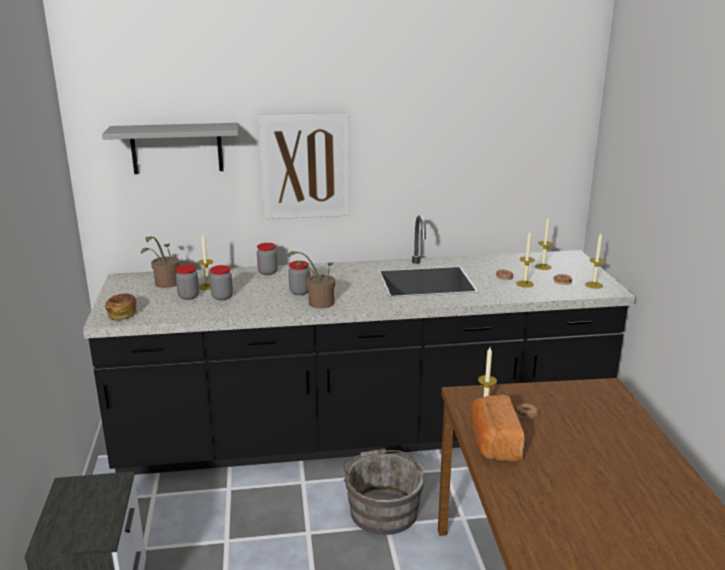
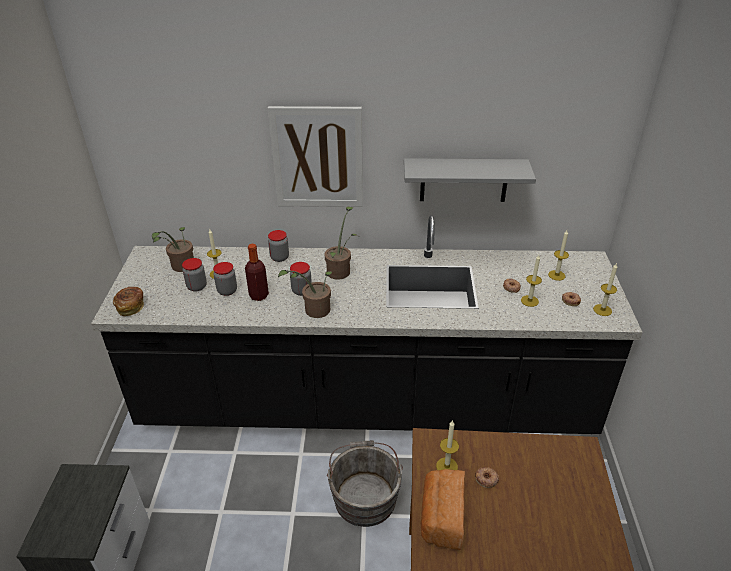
camera: 10 degrees right, 15 degrees up
(177, 148) = (188, 136): grey shelf -> grey shelf (464, 180)
(257, 298) = (259, 295): none -> bottle
(333, 276) = (340, 270): none -> potted plant

